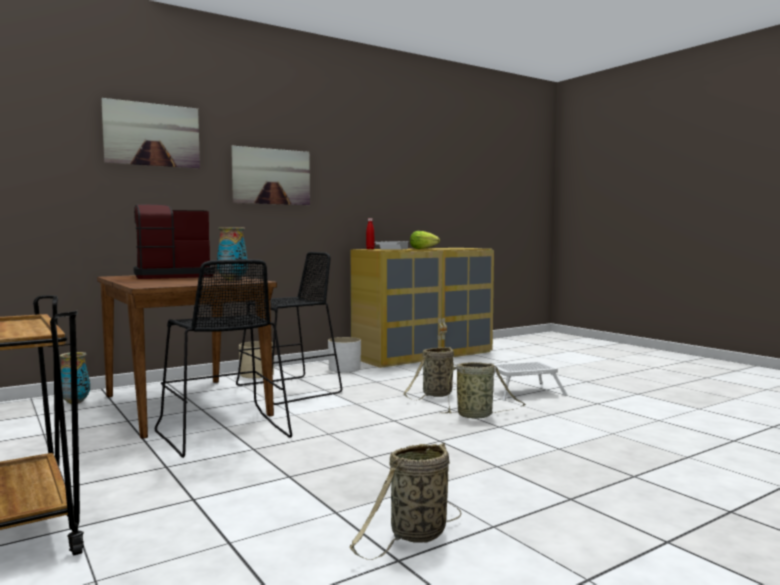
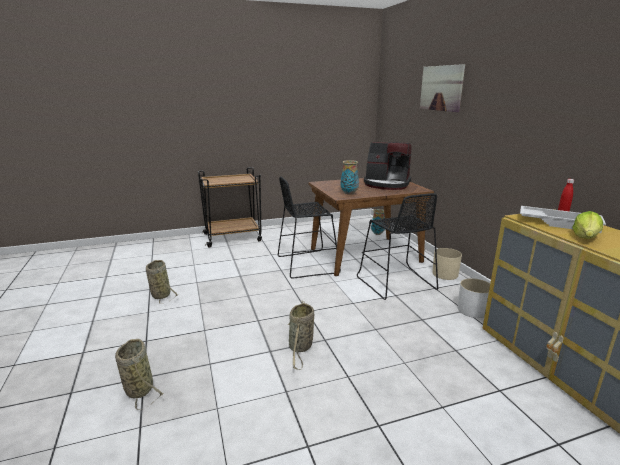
camera: 105 degrees right, 15 degrees up
(172, 276) = (387, 184): coffee machine -> coffee machine turned 120 degrees clockwise
(271, 176) = (503, 120): picture -> none
(436, 395) = (369, 341): basket -> basket (139, 388)
(523, 392) = (369, 401): white step ladder -> none

